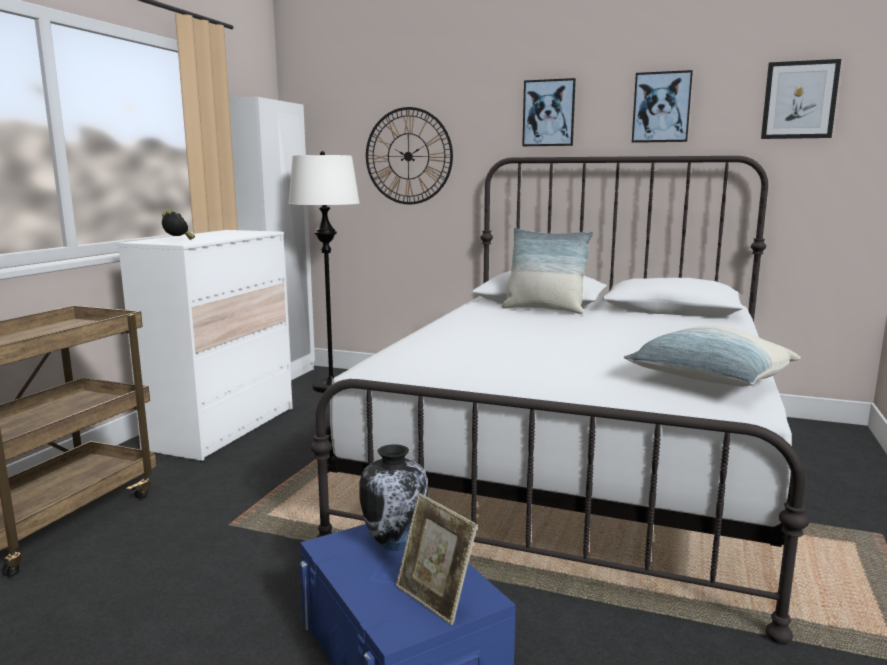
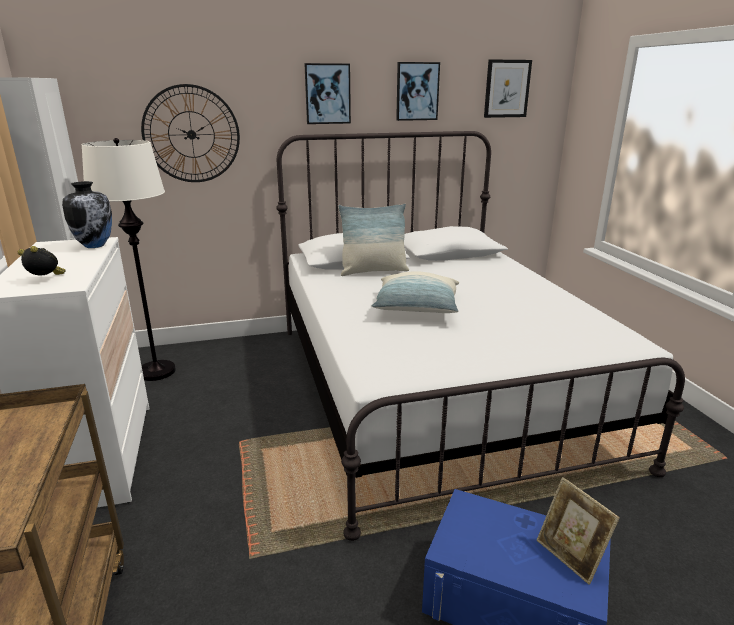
camera: 35 degrees left, 10 degrees up
(396, 543) = (486, 522): vase -> vase (95, 245)
(435, 599) = (570, 556): picture frame -> picture frame turned 45 degrees clockwise
(709, 381) = (583, 324): pillow -> pillow (417, 309)

